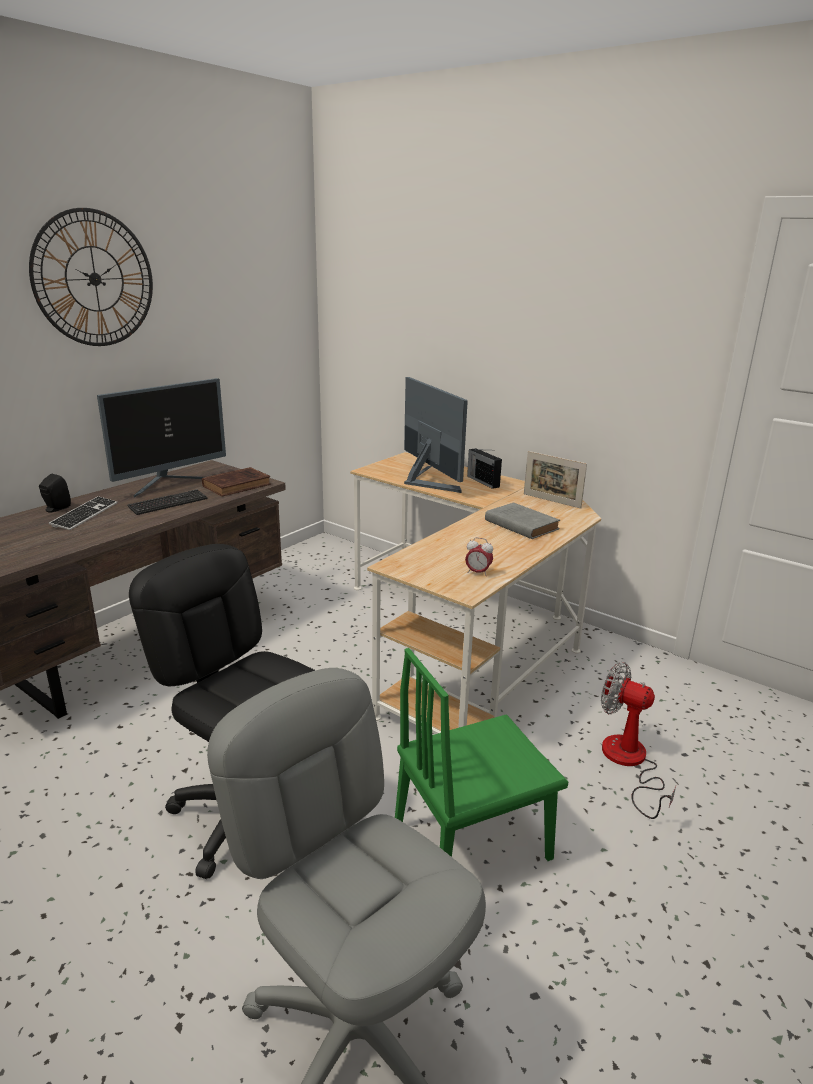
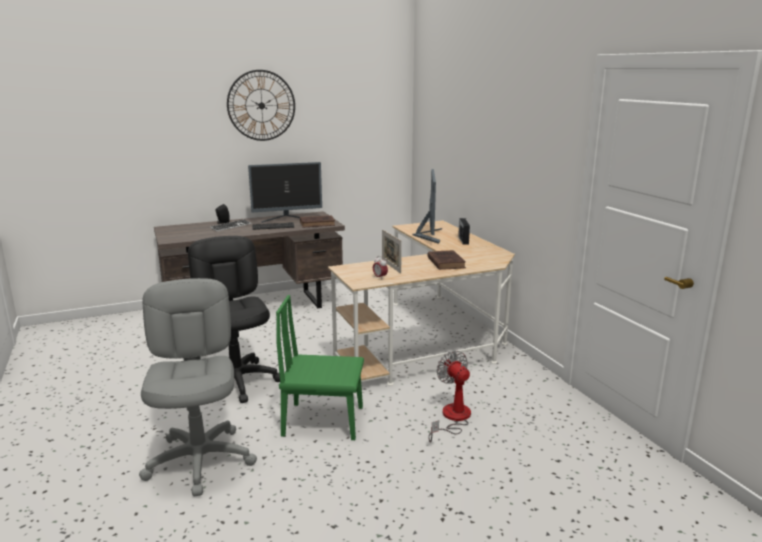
camera: 30 degrees right, 5 degrees down
(520, 524) = (445, 262): grey book -> brown book
(551, 501) = (489, 255): picture frame -> picture frame (391, 266)

